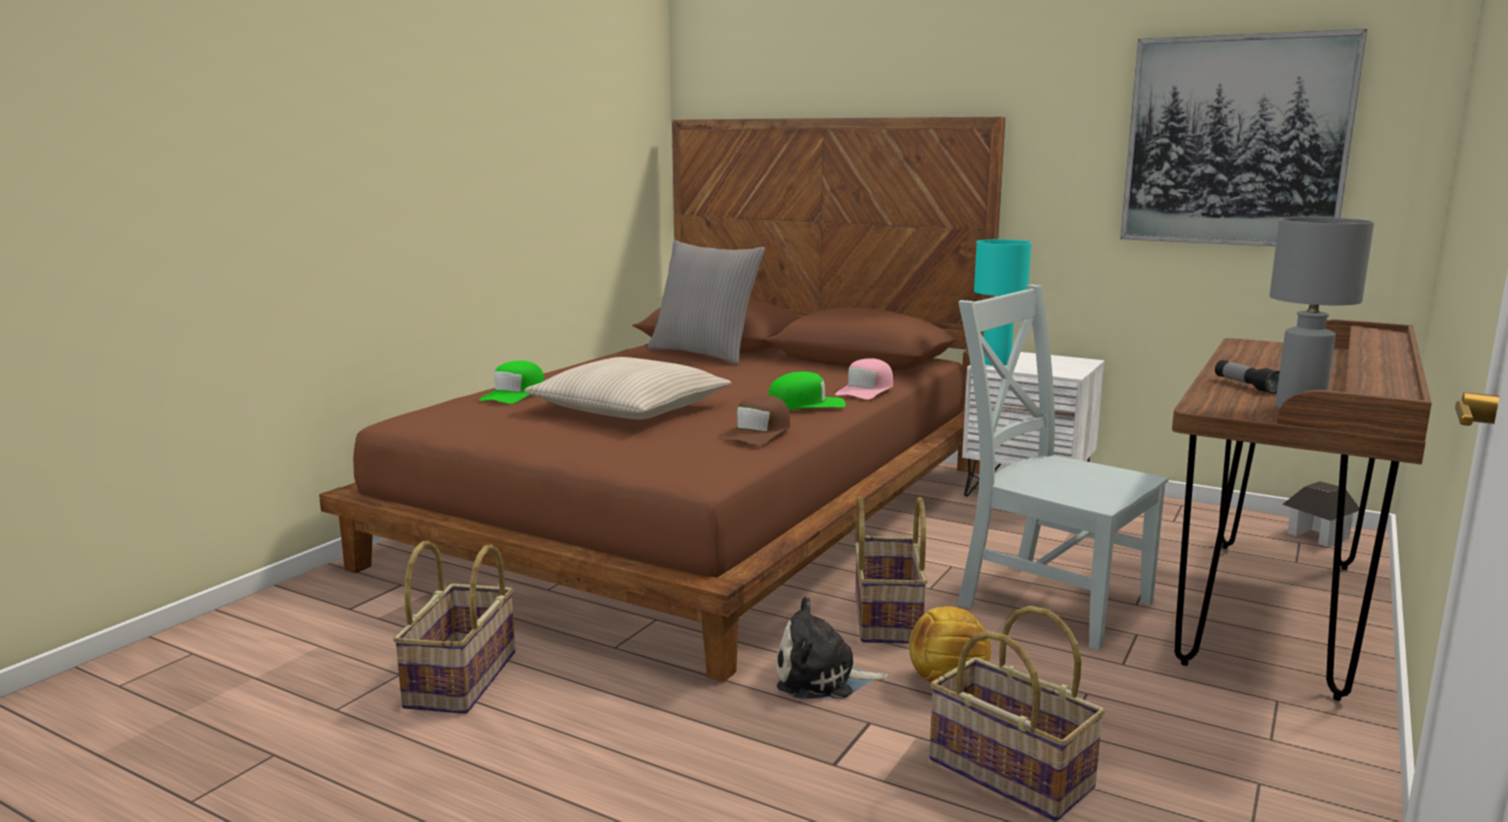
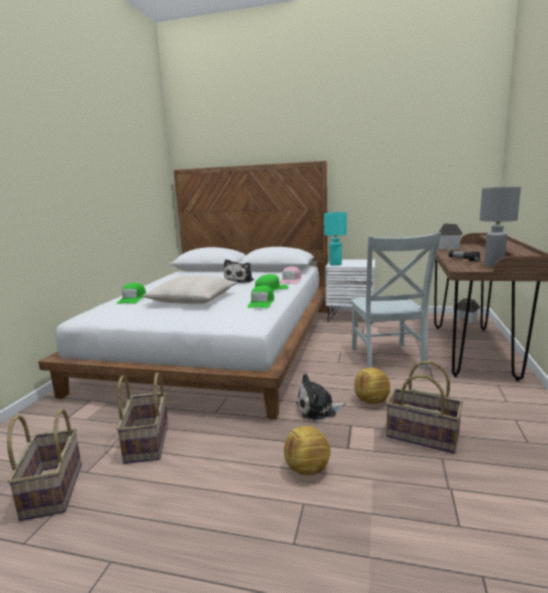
camera: 15 degrees left, 0 degrees up
(701, 514) = (221, 345): brown bed -> white bed
(705, 354) = (206, 273): grey pillow -> none
(726, 787) = (307, 469): none -> football
(758, 433) = (261, 303): brown cap -> green cap
(759, 379) = (240, 281): none -> plush toy
(885, 618) = (328, 377): basket -> basket (51, 490)
(1047, 600) = (387, 359): grey chair -> grey chair turned 120 degrees counterclockwise
(1235, 141) = (420, 166): picture -> none
(1257, 351) = (448, 248): none -> toy house

